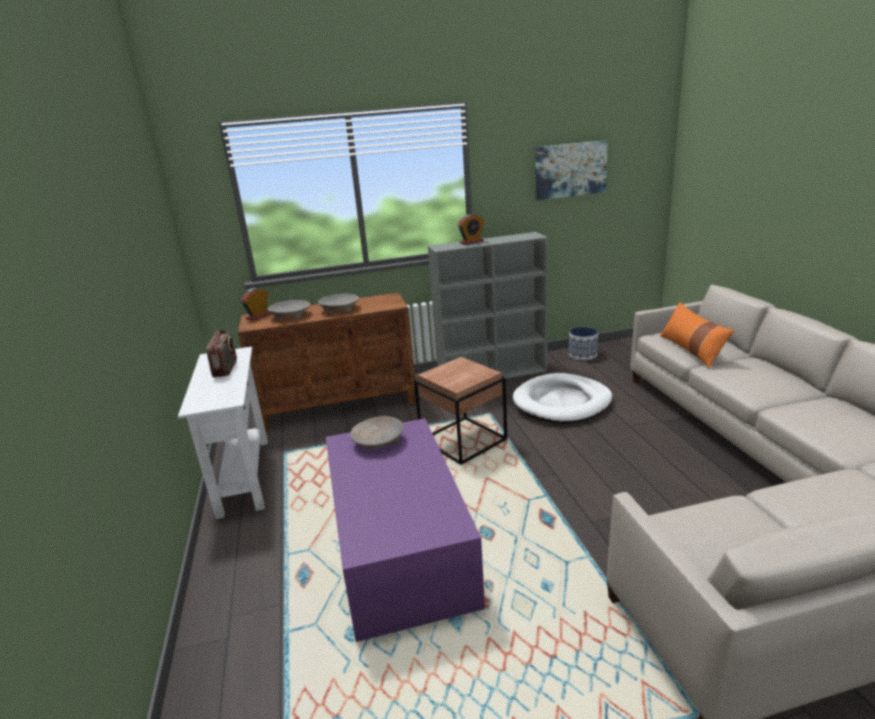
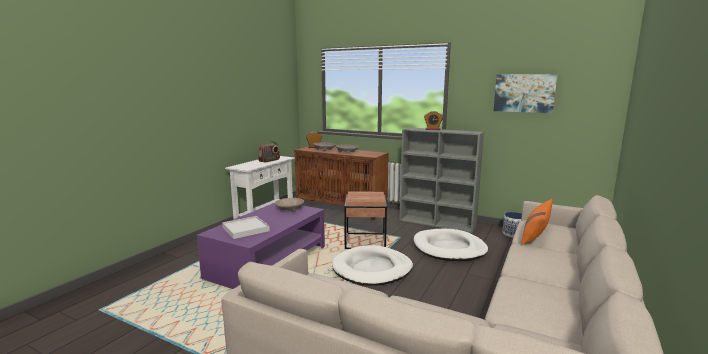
camera: 40 degrees right, 10 degrees down
(399, 511) = (245, 229): none -> white tray
(540, 474) = (372, 269): none -> white dog bed

